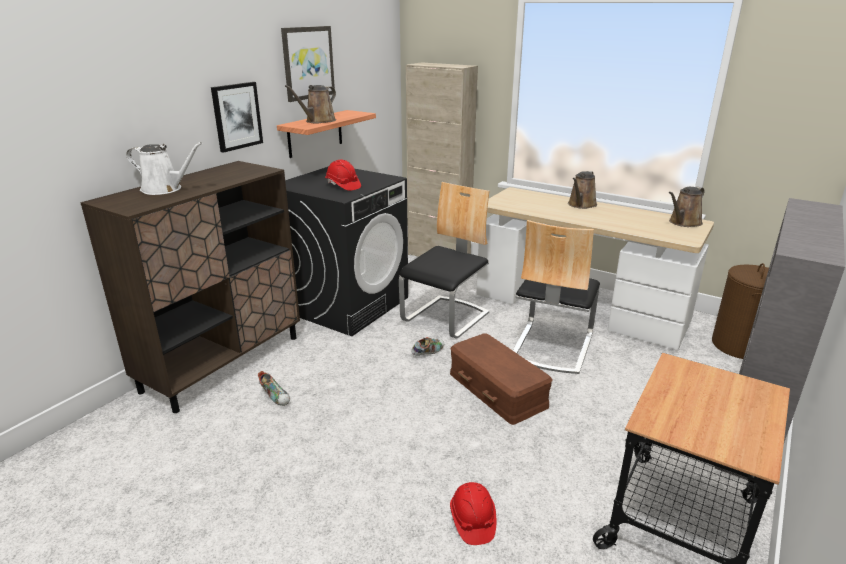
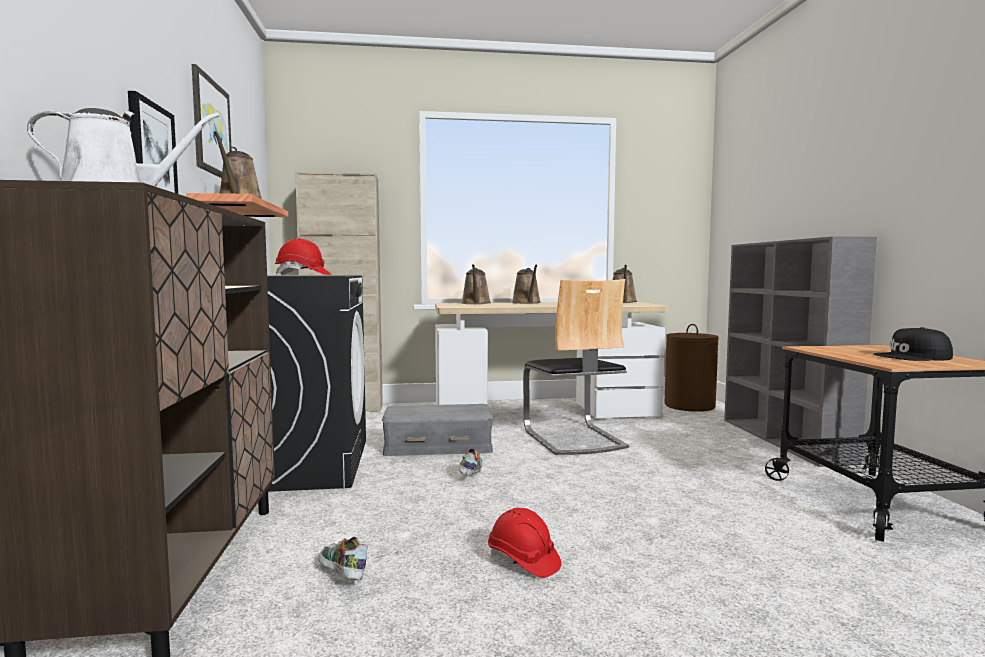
camera: 40 degrees left, 20 degrees down
(276, 396) = (341, 576): shoe -> shoe turned 135 degrees counterclockwise
(446, 317) = (438, 445): chair -> grey storage box
(472, 521) = (776, 575): red hard hat -> red hard hat (523, 561)
(498, 389) = (589, 476): brown storage box -> none
(532, 198) = (476, 303): none -> brown watering can
(722, 422) = (913, 357): none -> black cap

